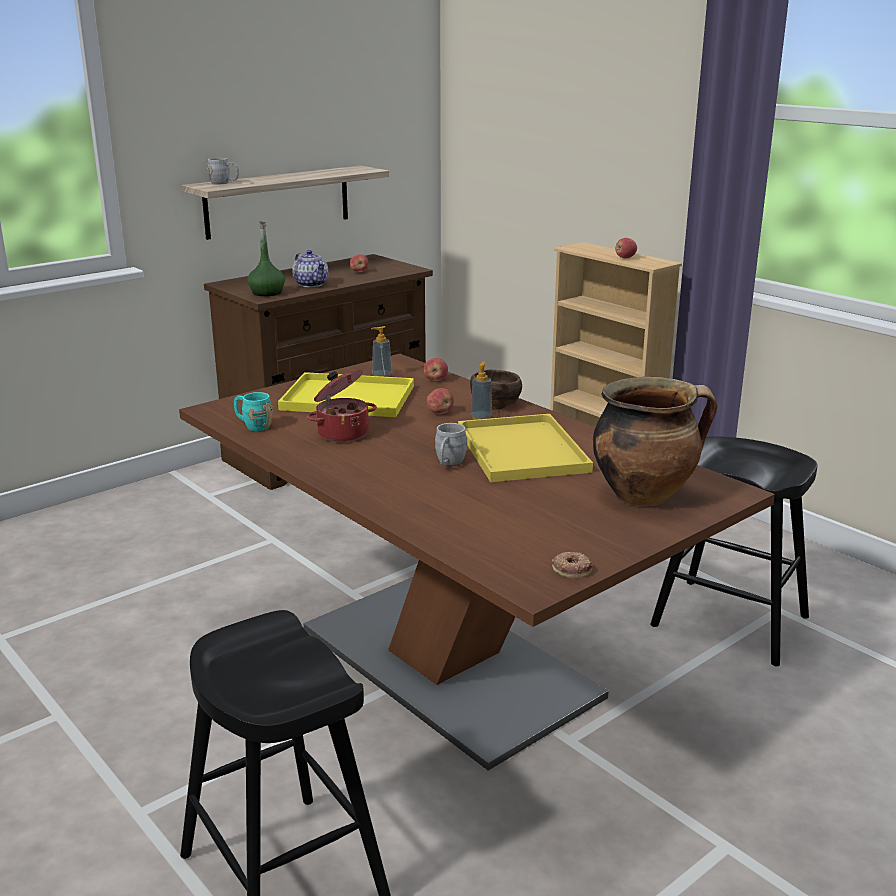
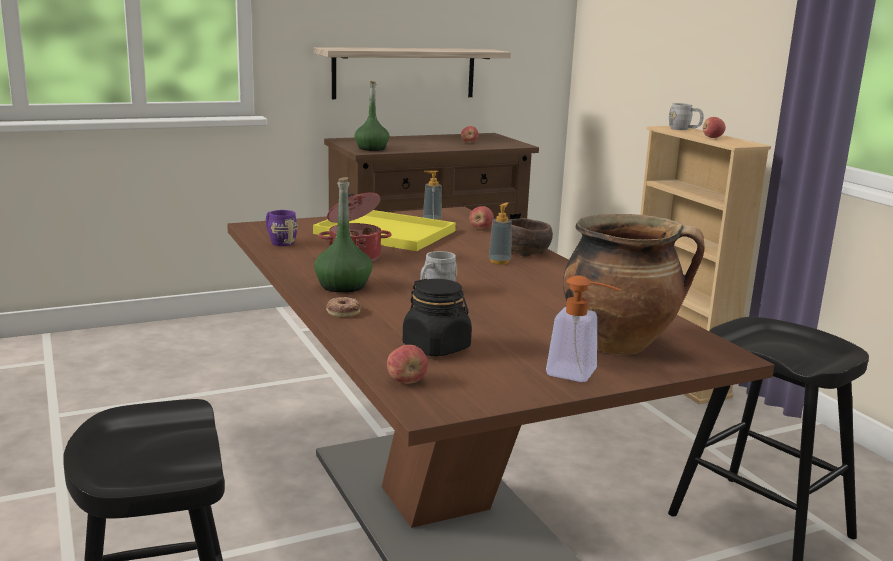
camera: 15 degrees right, 5 degrees down
(224, 183) = (350, 48): grey mug -> grey mug (684, 129)
(253, 425) = (279, 241): turquoise mug -> purple mug
(311, 284) = (417, 146): teapot -> none
(359, 470) = (343, 286): none -> green bottle
(440, 412) = (463, 252): apple -> apple (406, 381)
(495, 525) = (437, 347): none -> black jar
(519, 449) = (517, 290): yellow tray -> none
(572, 569) = (485, 397): donut -> donut (343, 311)
(633, 532) = (580, 375): none -> soap dispenser

